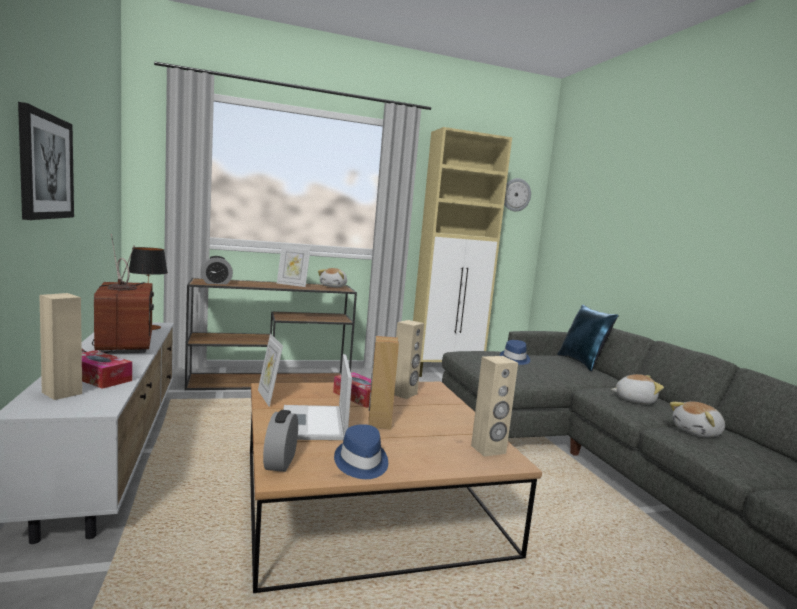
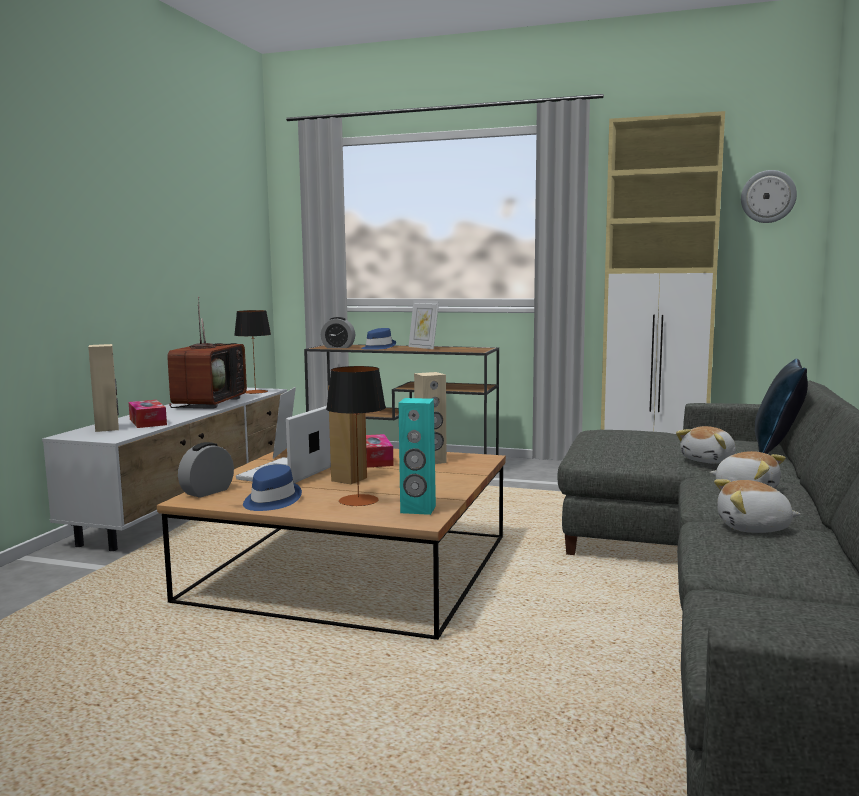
camera: 35 degrees right, 0 degrees up
(45, 166) = (125, 240): picture -> none
(334, 286) = (473, 348): plush toy -> plush toy (709, 460)
(429, 447) = (358, 500): none -> table lamp
(488, 450) = (418, 509): beige speaker -> turquoise speaker
(514, 359) = (654, 439): blue hat -> blue hat (377, 347)

